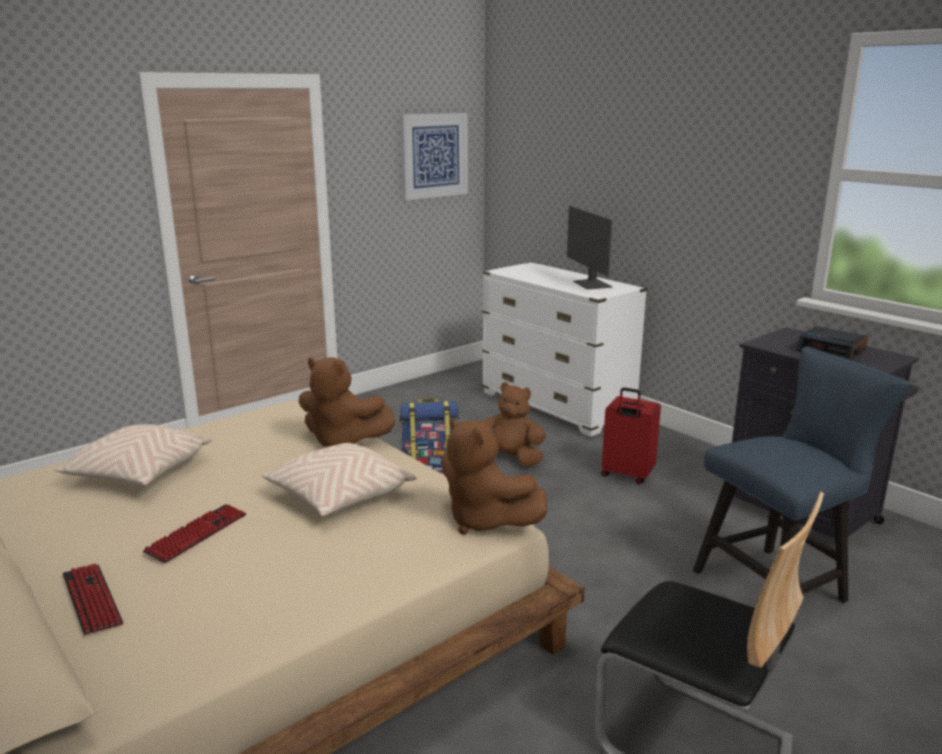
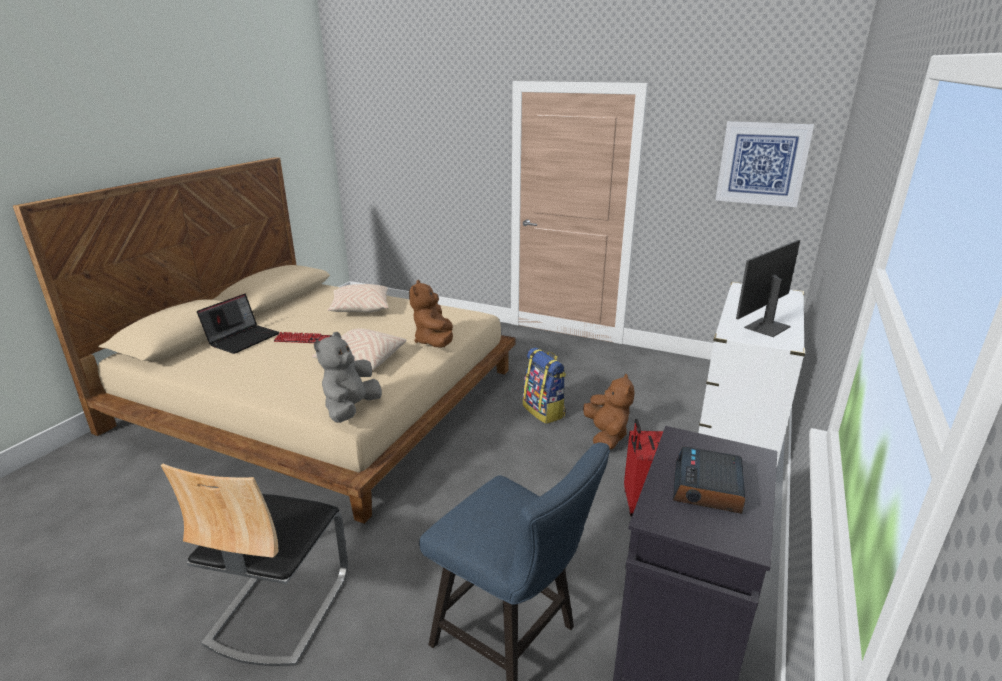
camera: 65 degrees right, 5 degrees up
(92, 600) = (243, 338): keyboard -> laptop
(484, 521) = (351, 409): brown plush toy -> grey plush toy

